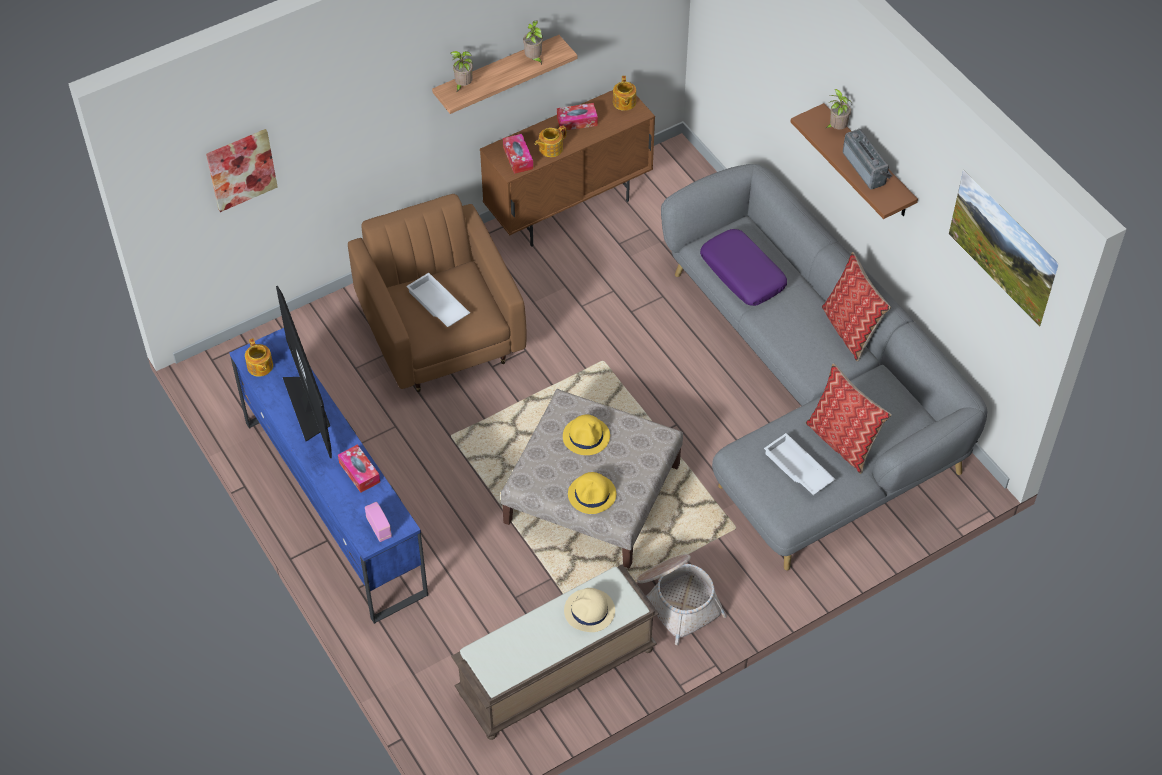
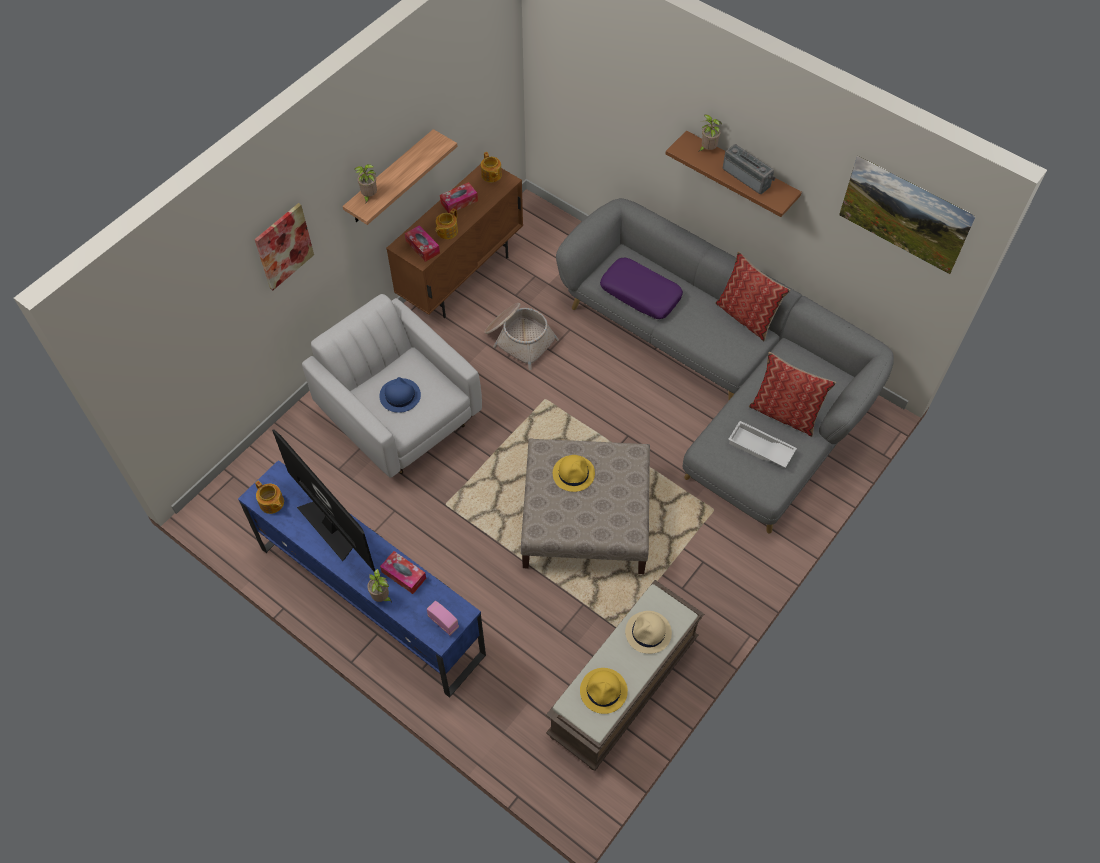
camera: 20 degrees left, 5 degrees up
(241, 169) = (197, 329): picture -> picture (283, 246)
(437, 305) = (399, 396): white tray -> blue hat
(440, 333) = (399, 416): brown armchair -> white armchair
(534, 59) = (421, 156): potted plant -> potted plant (382, 597)
(592, 494) = (601, 524): yellow hat -> yellow hat (604, 691)
(678, 600) = (695, 588): basket -> basket (519, 339)

